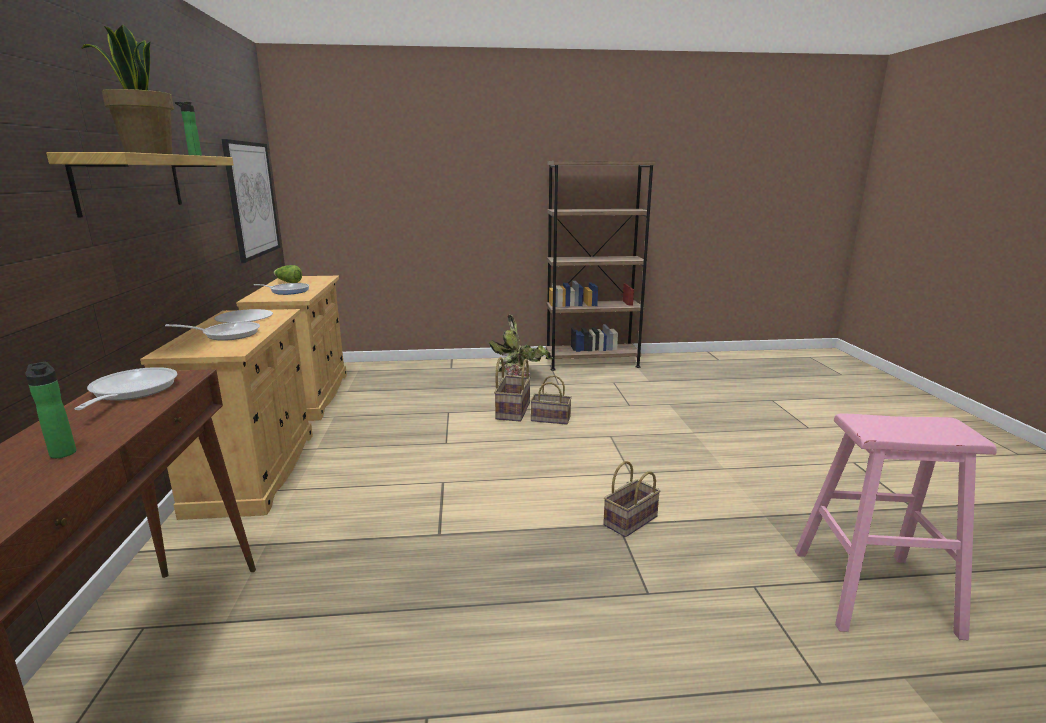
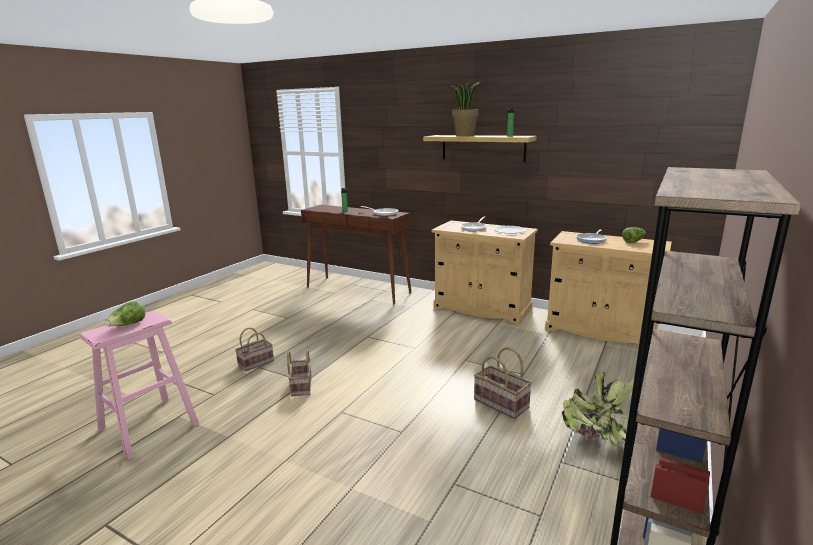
camera: 125 degrees right, 0 degrees up
(252, 199) = (650, 169): picture -> none
(549, 419) = (465, 415): basket -> basket (256, 362)
(907, 427) = (128, 325): none -> lettuce

